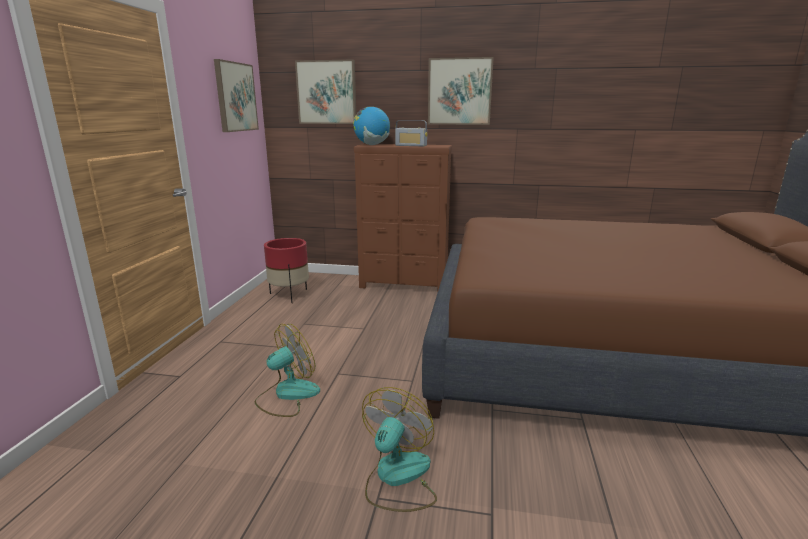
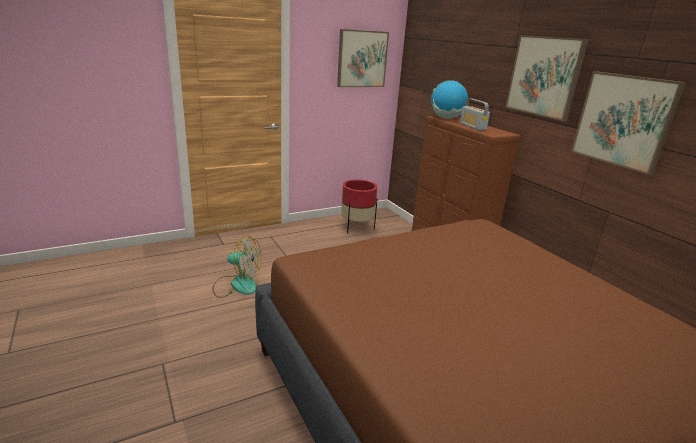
camera: 50 degrees right, 5 degrees up
(326, 92) = (439, 61): picture -> picture (623, 121)
(397, 478) = (186, 364): fan -> none

